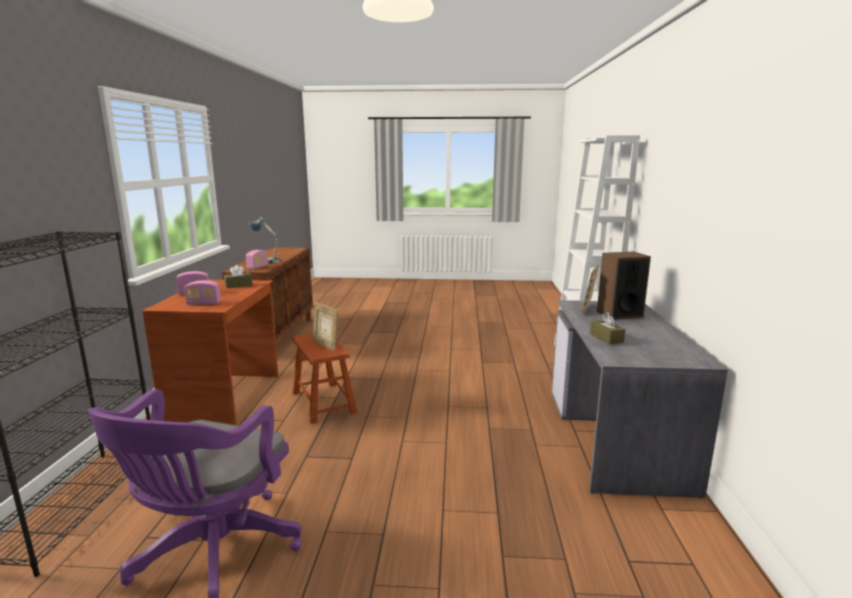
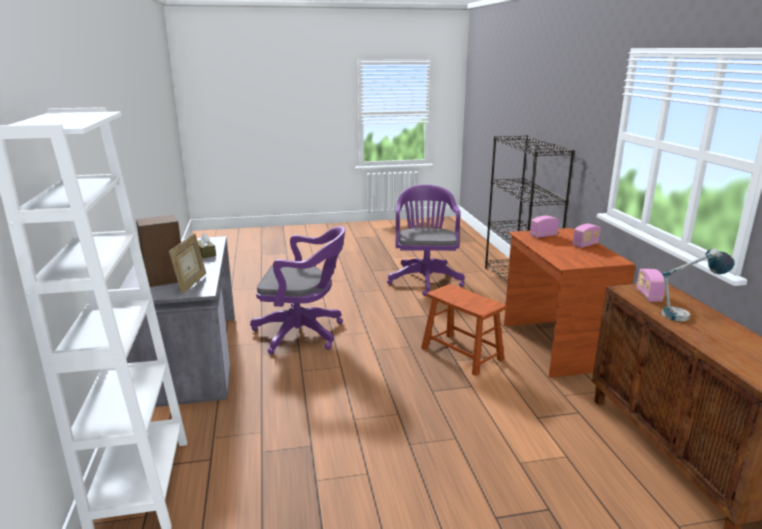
camera: 165 degrees right, 5 degrees up
(238, 285) = (573, 258): brown tissue box -> none
(325, 345) = (458, 297): picture frame -> none
(482, 450) = (303, 333): none -> purple office chair

